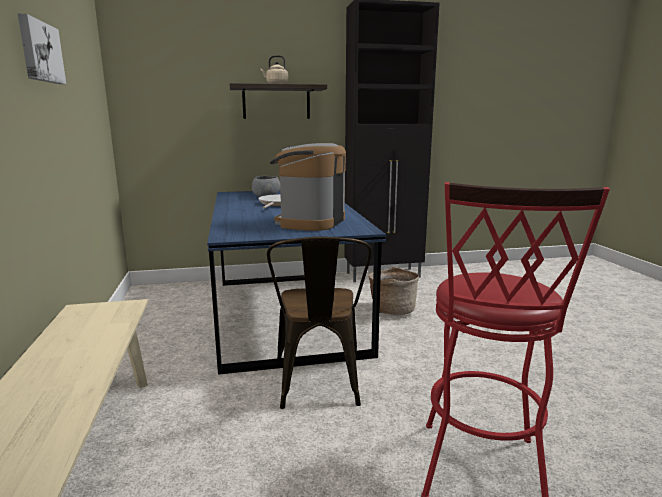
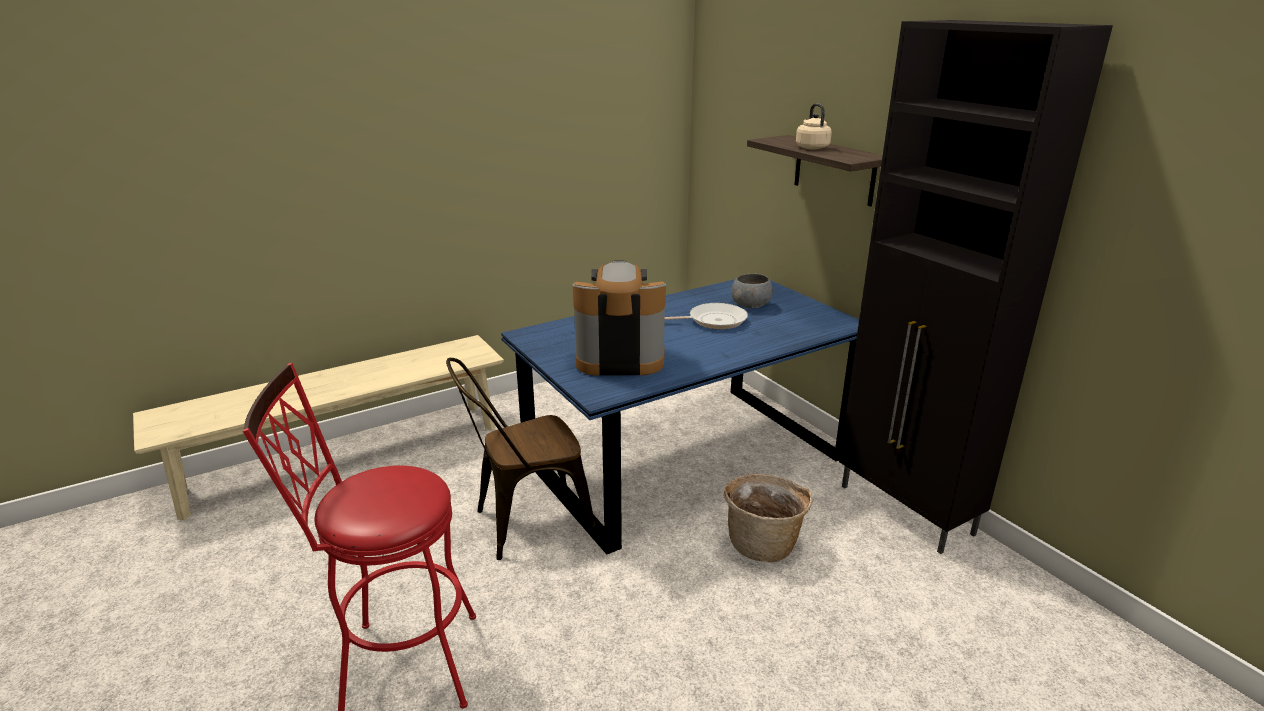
camera: 70 degrees right, 10 degrees up
(39, 52) = (503, 118): picture -> none

